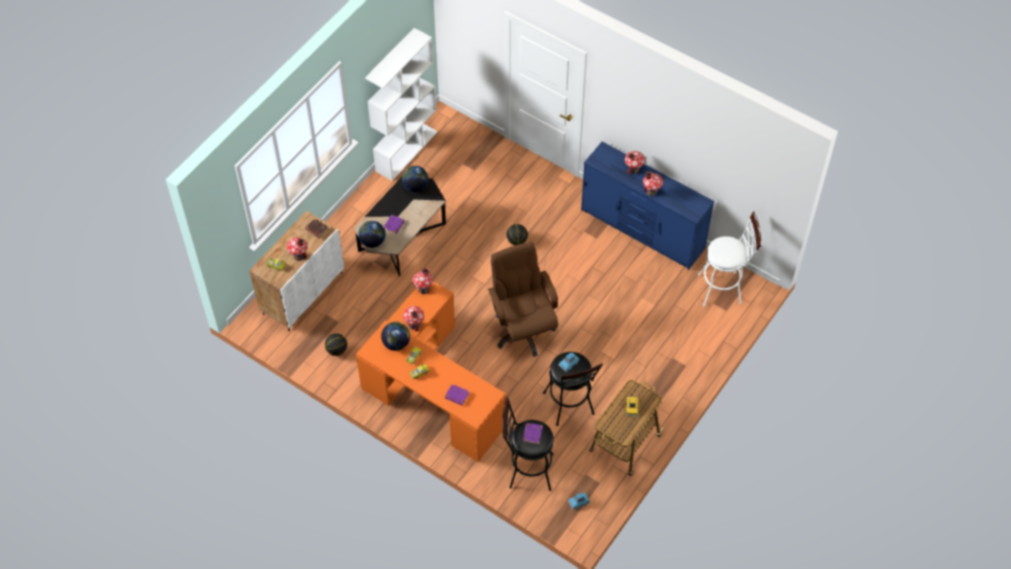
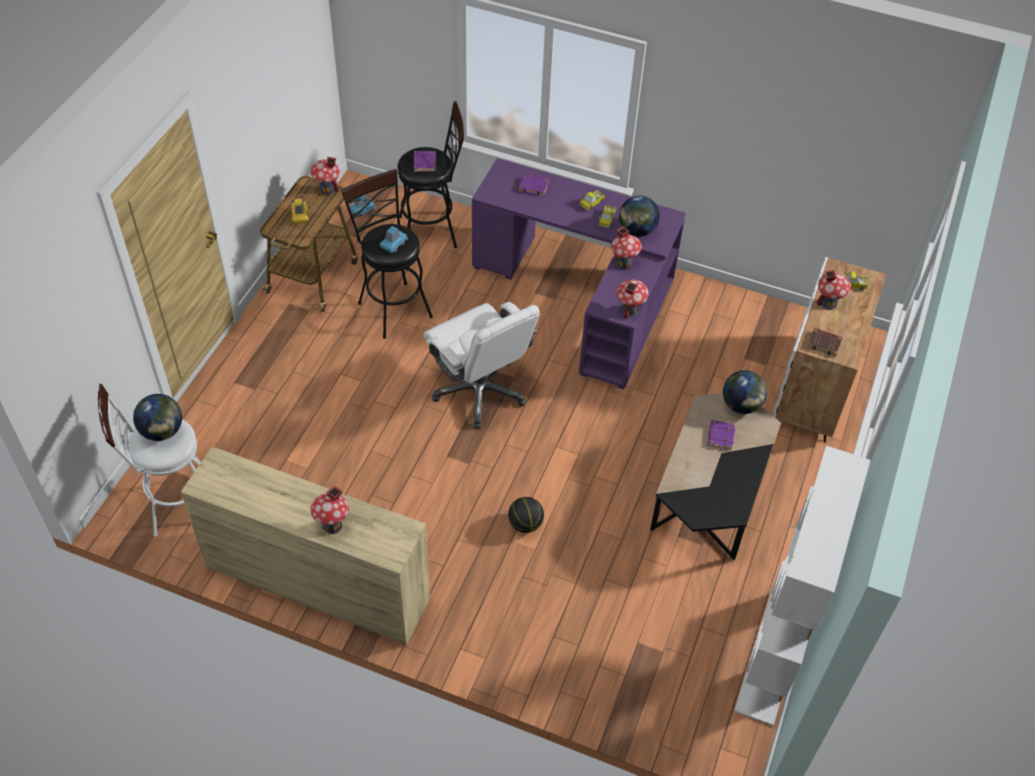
camera: 165 degrees right, 5 degrees down
(336, 350) = (728, 323): basketball -> none
(415, 187) = (715, 508): globe -> globe (162, 431)
(429, 391) = (584, 295): orange desk -> purple desk
(523, 329) = (480, 391): brown office chair -> white office chair
(642, 230) = (317, 582): blue dresser -> beige dresser
(651, 192) = (295, 489): toy house -> toy house (327, 189)

